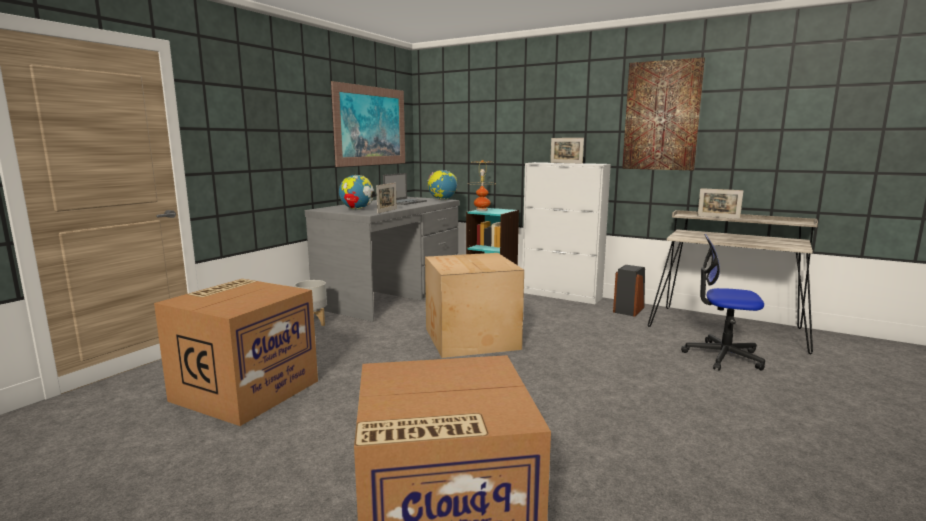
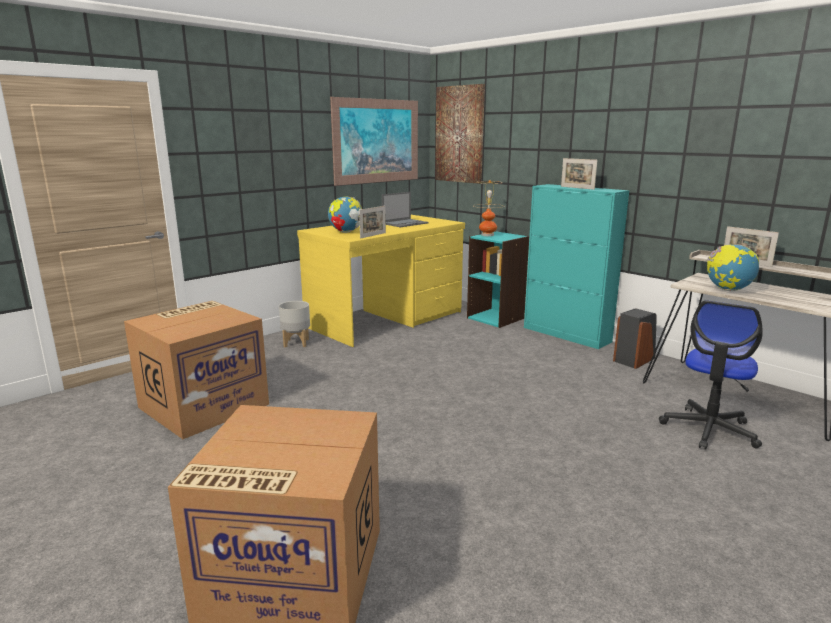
camera: 15 degrees right, 5 degrees up
(391, 295) = (386, 319): grey desk -> yellow desk
(442, 200) = (446, 222): globe -> globe (728, 290)
(470, 339) = (436, 376): cardboard box -> none
(561, 295) = (566, 335): white cabinet -> turquoise cabinet
(661, 116) = (691, 136): picture -> picture (459, 134)
(722, 356) = (709, 430): office chair -> office chair turned 90 degrees counterclockwise

